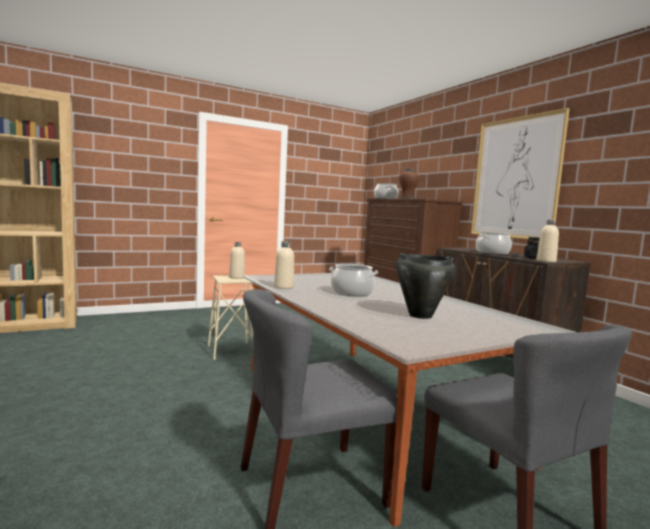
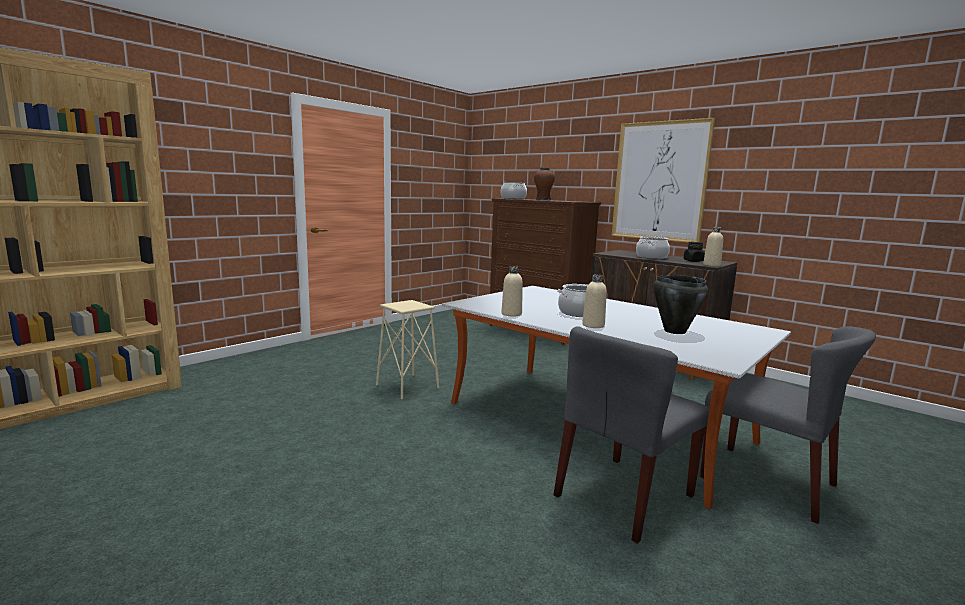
camera: 20 degrees left, 5 degrees up
(237, 277) = (411, 304): beige bottle -> beige bottle (593, 325)

